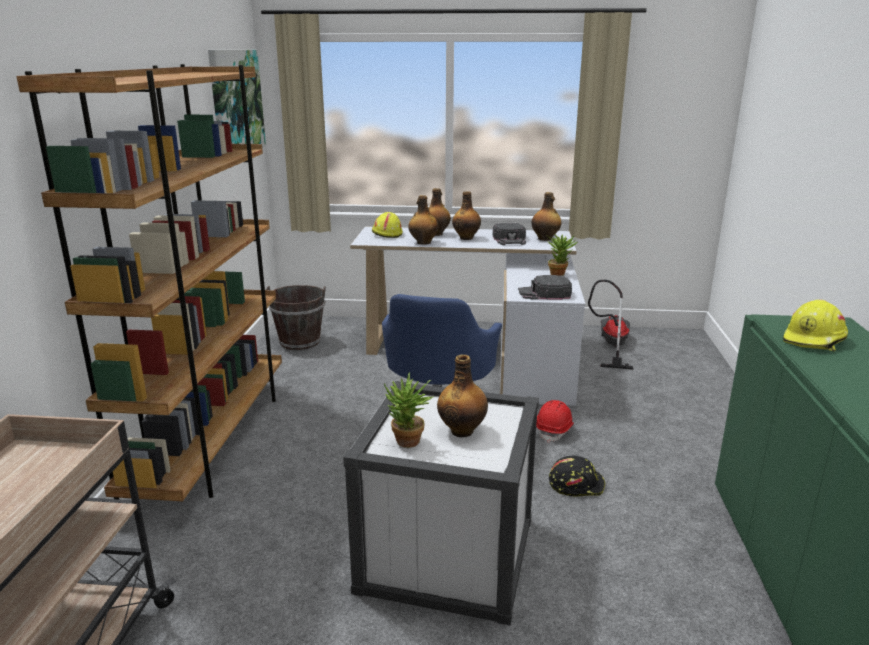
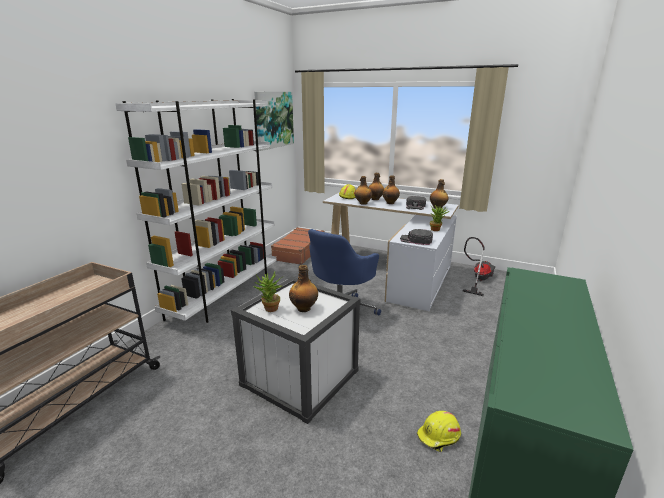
camera: 20 degrees right, 0 degrees up
(212, 441) = (225, 295): brown bookcase -> white bookcase
(299, 342) = (298, 252): brown bucket -> brown suitcase
(554, 430) = (407, 323): red hard hat -> none
(576, 484) = (399, 356): black hard hat -> none
(814, 340) = (538, 289): yellow hard hat -> yellow hard hat (439, 436)

